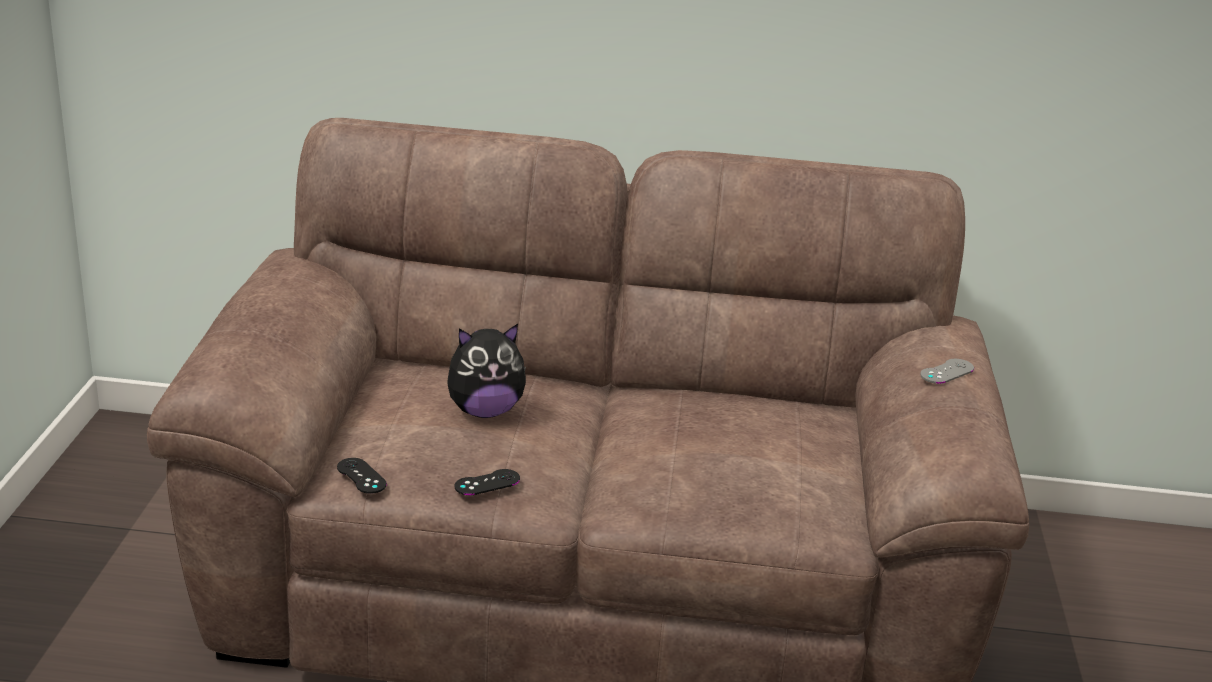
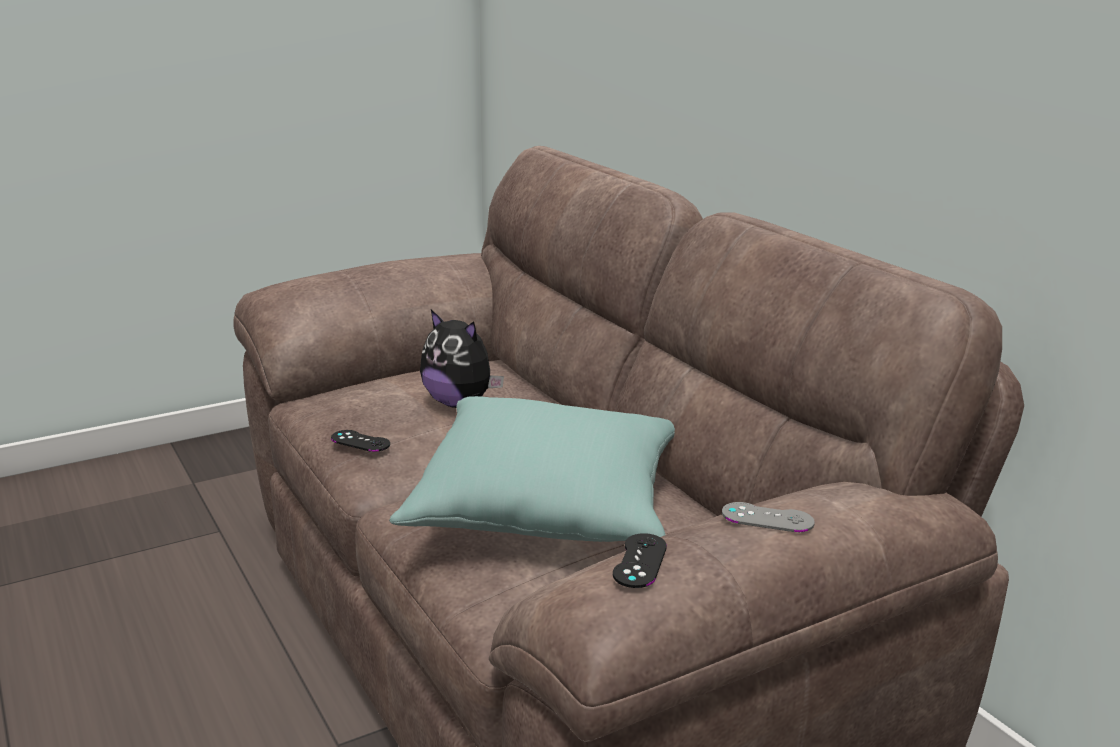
camera: 55 degrees right, 5 degrees down
(361, 476) = (315, 403): black game controller -> black game controller (640, 561)
(717, 449) = (548, 506): none -> turquoise pillow

